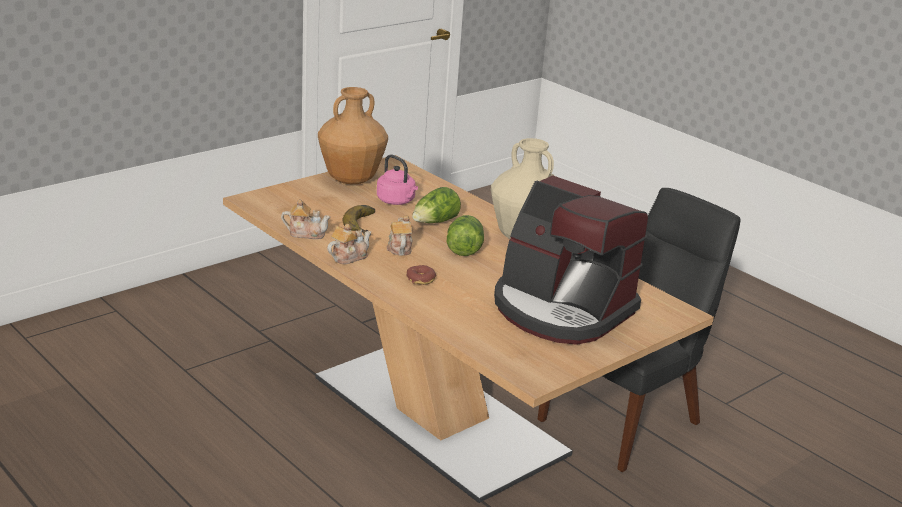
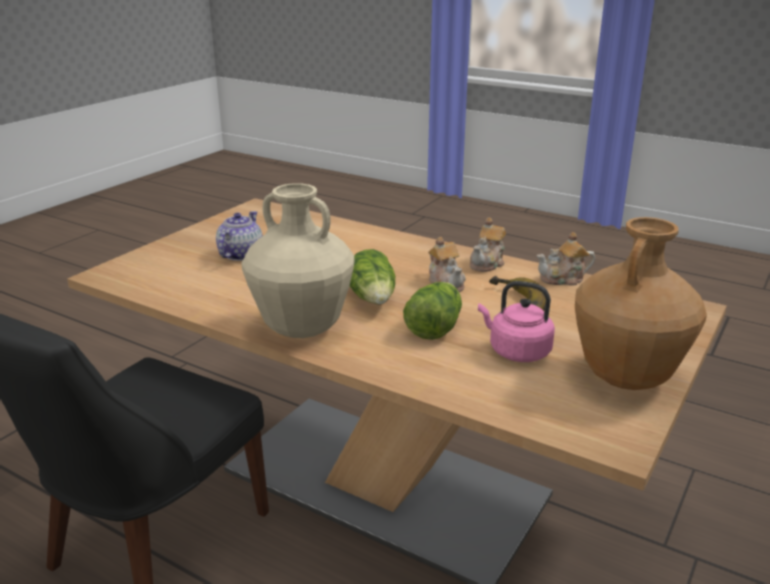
camera: 165 degrees right, 0 degrees up
(421, 279) = (395, 256): donut -> none
(561, 310) = (240, 255): coffee machine -> teapot

